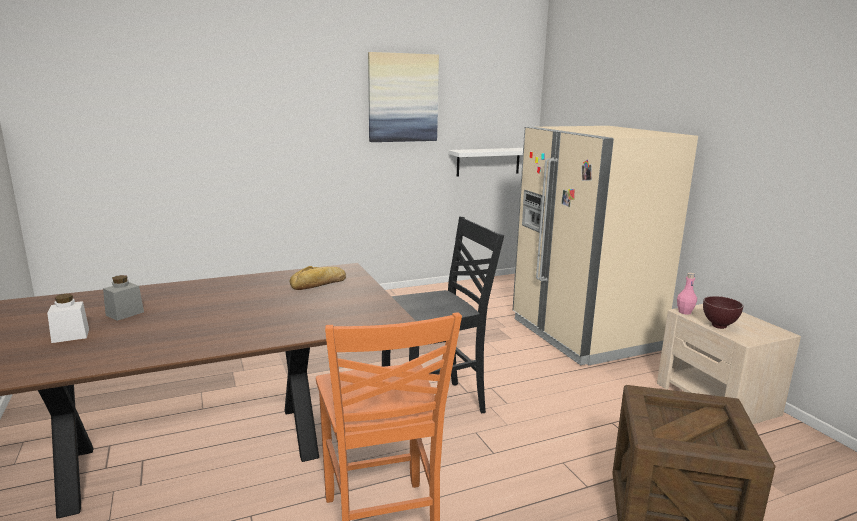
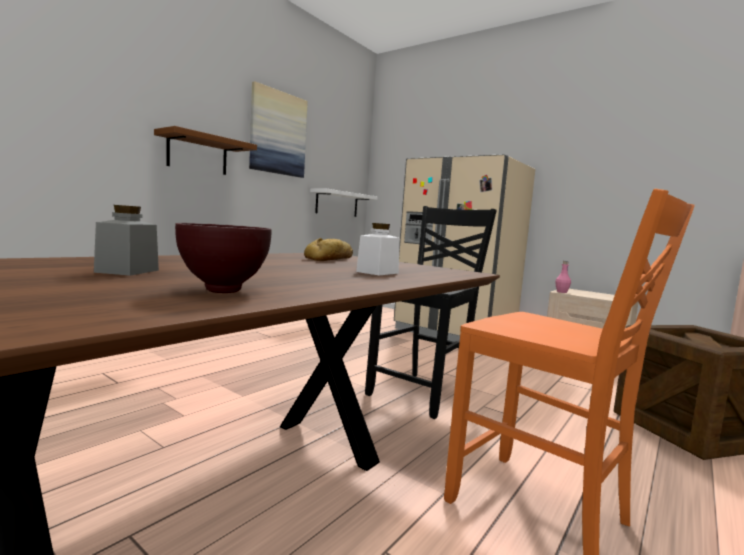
camera: 30 degrees left, 10 degrees down
(70, 335) = (71, 286): white jar -> white jar (377, 272)
(312, 138) = (197, 154): none -> brown shelf
(718, 326) = (594, 296): brown bowl -> brown bowl (222, 290)

